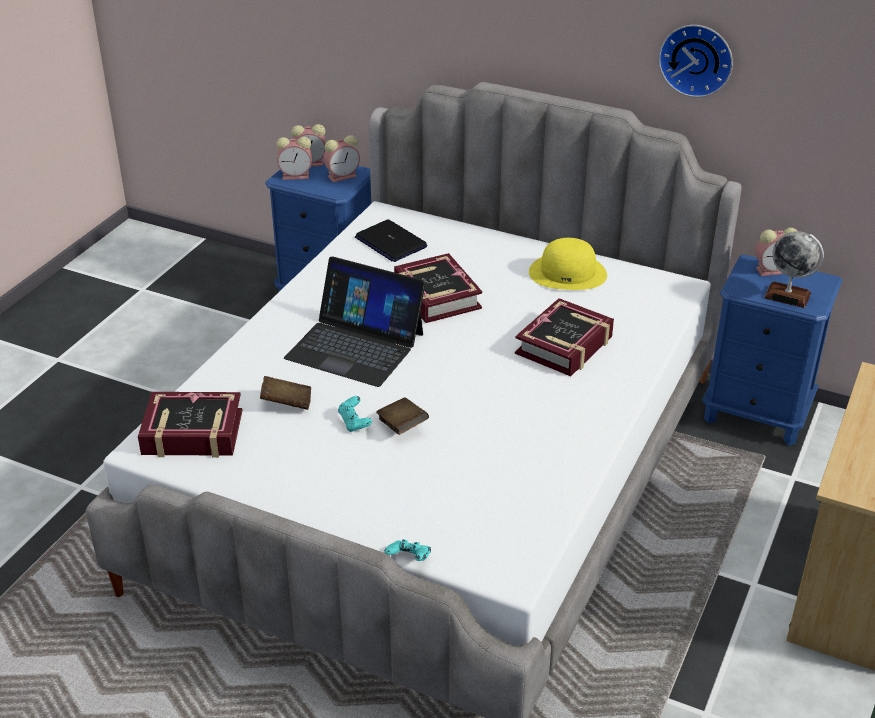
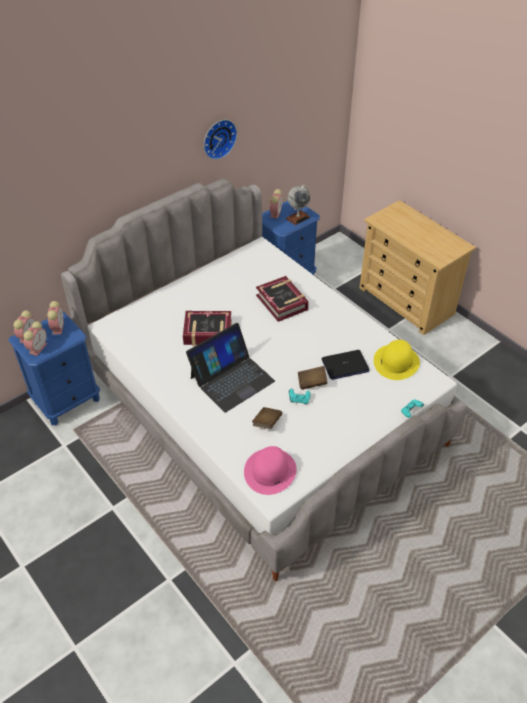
camera: 65 degrees left, 10 degrees up
(192, 433) = (270, 471): book -> pink hat
(390, 242) = (140, 333): laptop -> laptop (345, 365)
(568, 273) = (221, 278): yellow hat -> yellow hat (396, 362)

